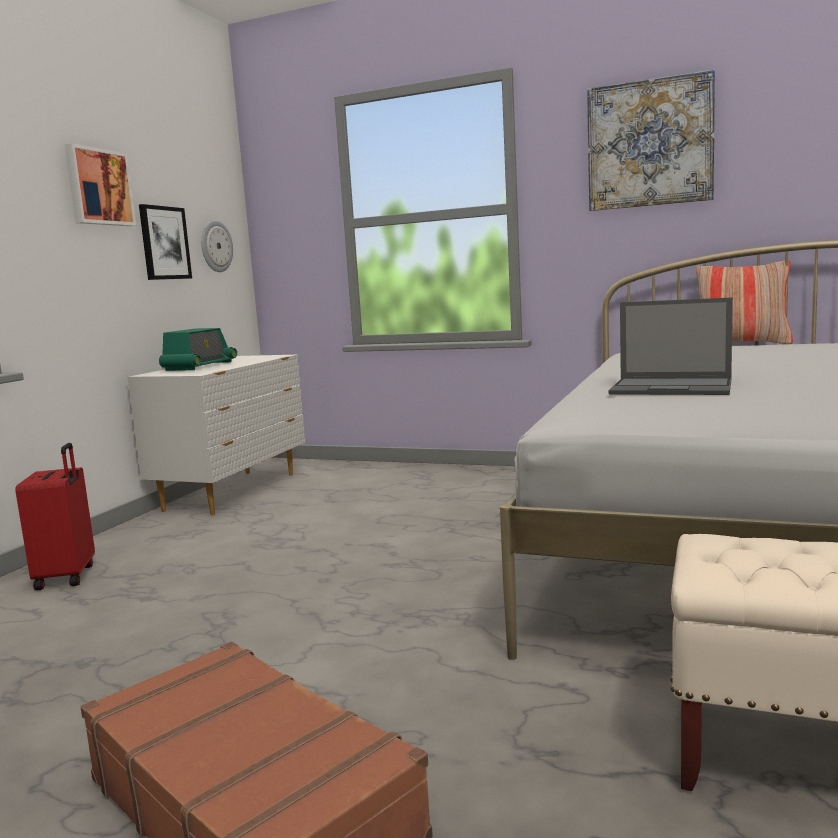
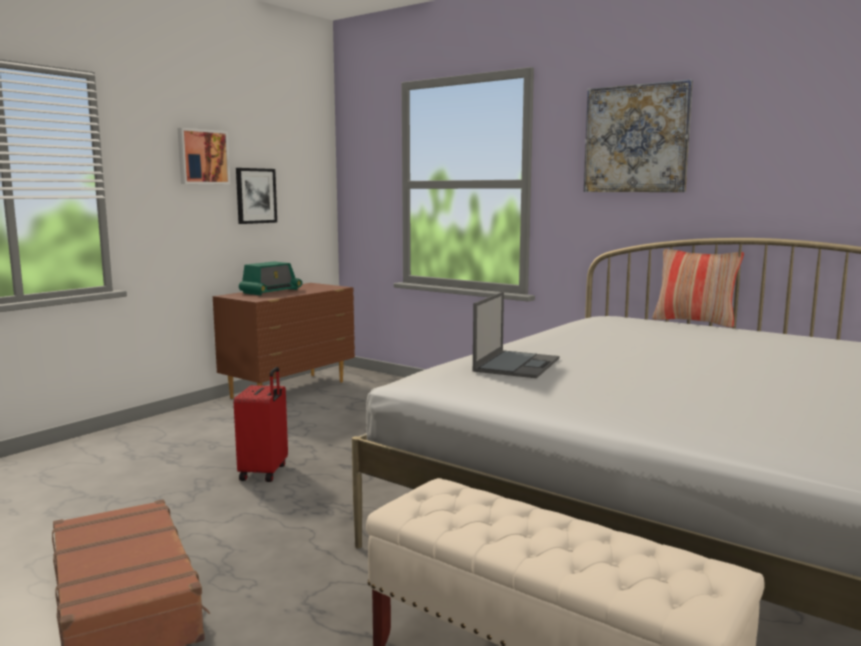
camera: 15 degrees right, 0 degrees up
(67, 577) = (137, 438): red suitcase -> red suitcase (265, 472)
(216, 246) = (303, 196): wall clock -> none
(234, 491) = (290, 390): white dresser -> brown dresser
(673, 388) = (517, 364): laptop -> laptop turned 105 degrees counterclockwise

